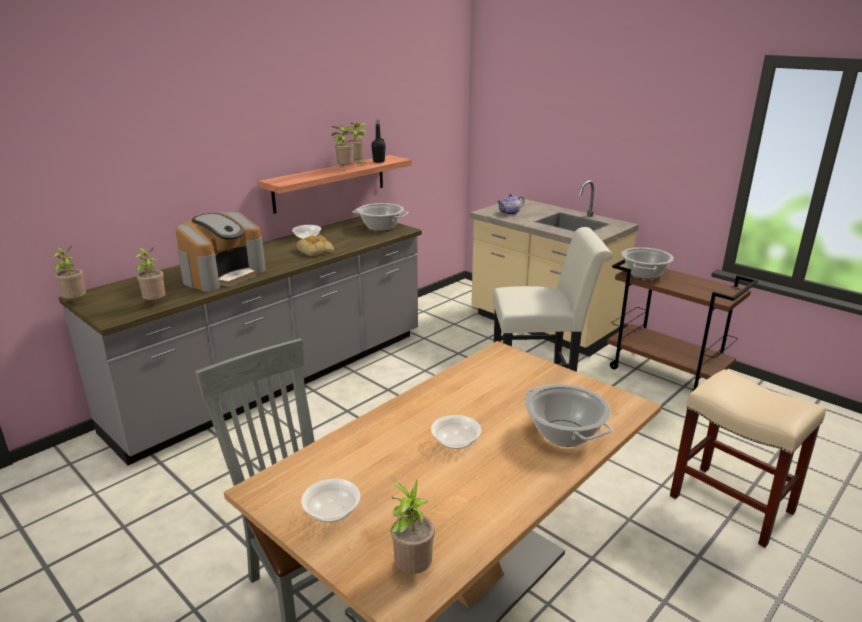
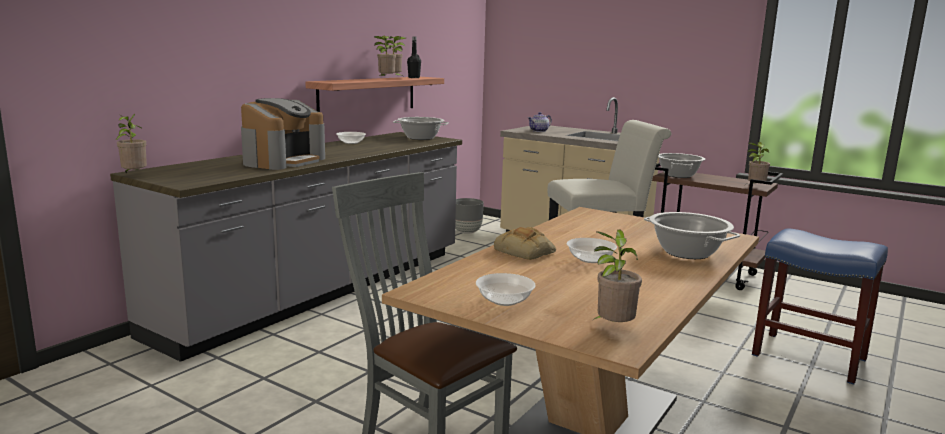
camera: 10 degrees left, 10 degrees down
(155, 303) = (225, 176): potted plant -> potted plant (754, 188)
(316, 251) = (367, 149): bread -> bread (526, 252)
(442, 304) = (466, 232): none -> grey planter
(732, 504) = (810, 357): beige stool -> blue stool

